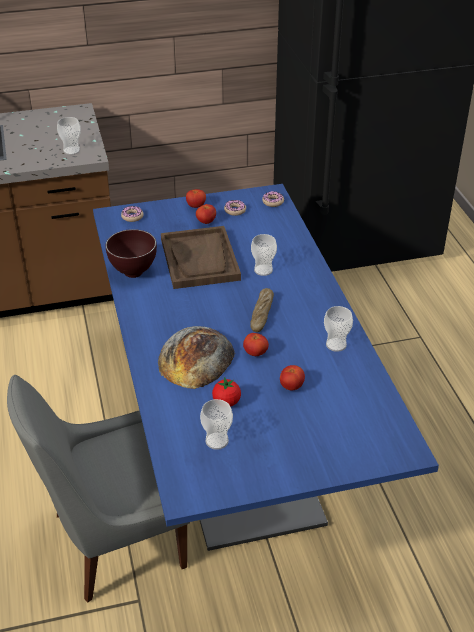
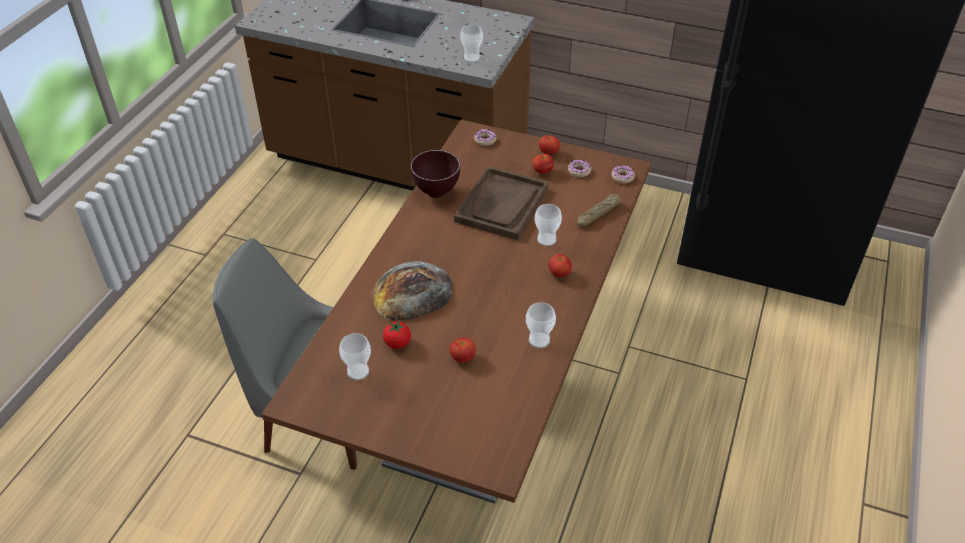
camera: 35 degrees right, 5 degrees up
(237, 446) = (482, 391): blue dining table -> brown dining table
(255, 353) = (463, 313): tomato -> tomato (559, 273)
(262, 314) = (504, 279): bread -> bread (598, 214)

